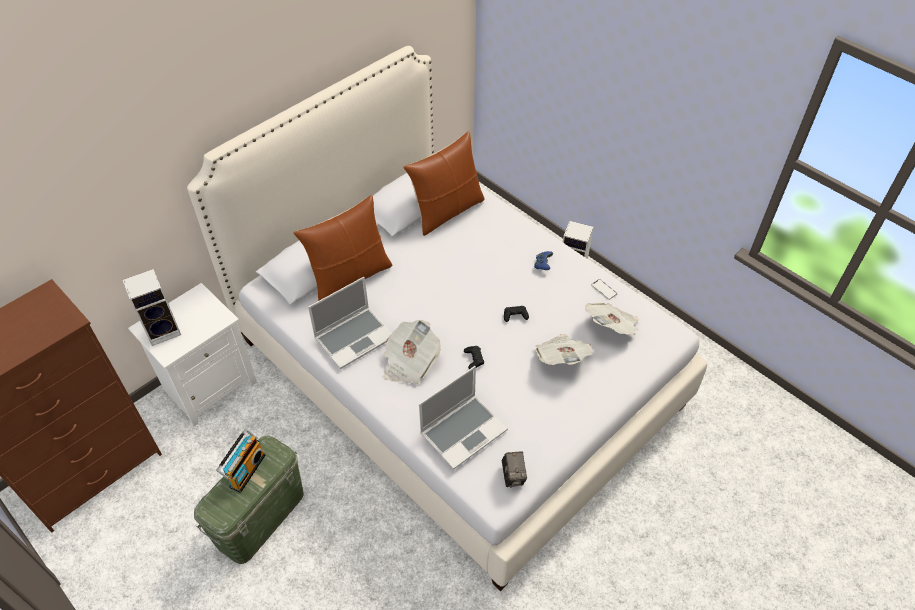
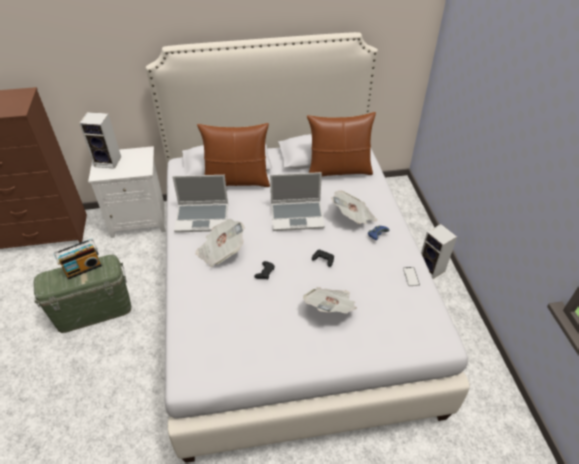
camera: 35 degrees right, 5 degrees down
(463, 431) = (210, 316): laptop -> laptop (297, 216)
(513, 476) = (213, 371): camera -> none
(612, 327) = (393, 307): newspaper -> newspaper (353, 217)

